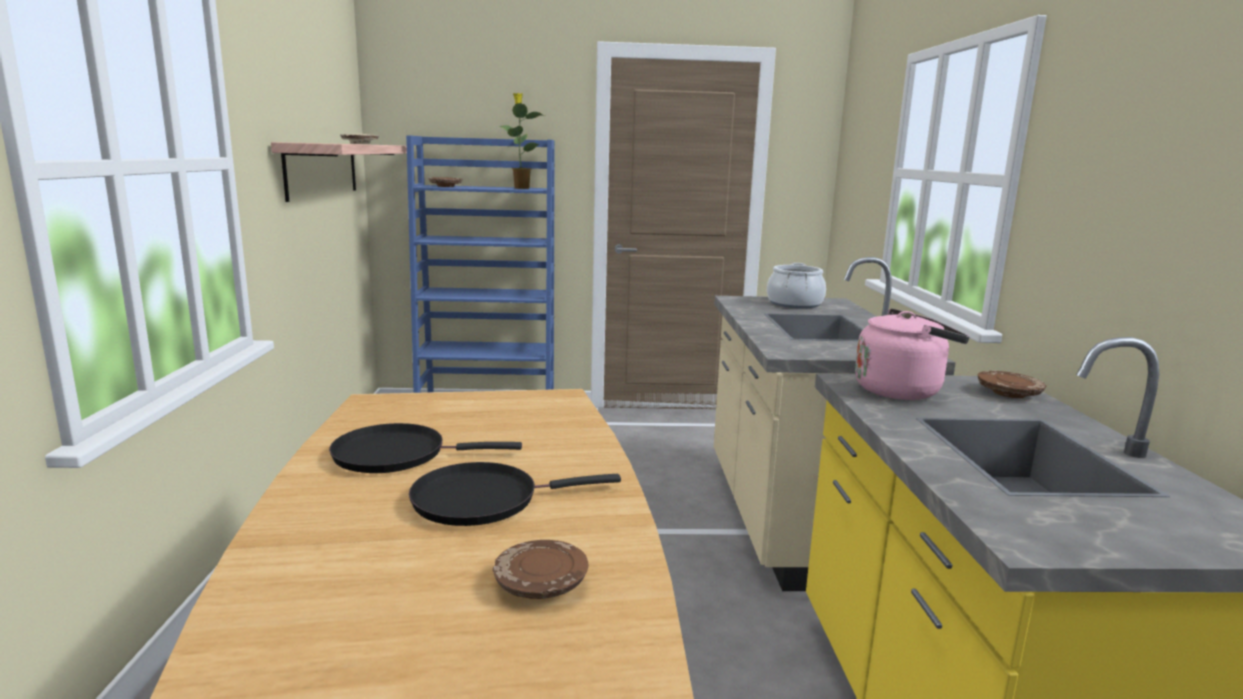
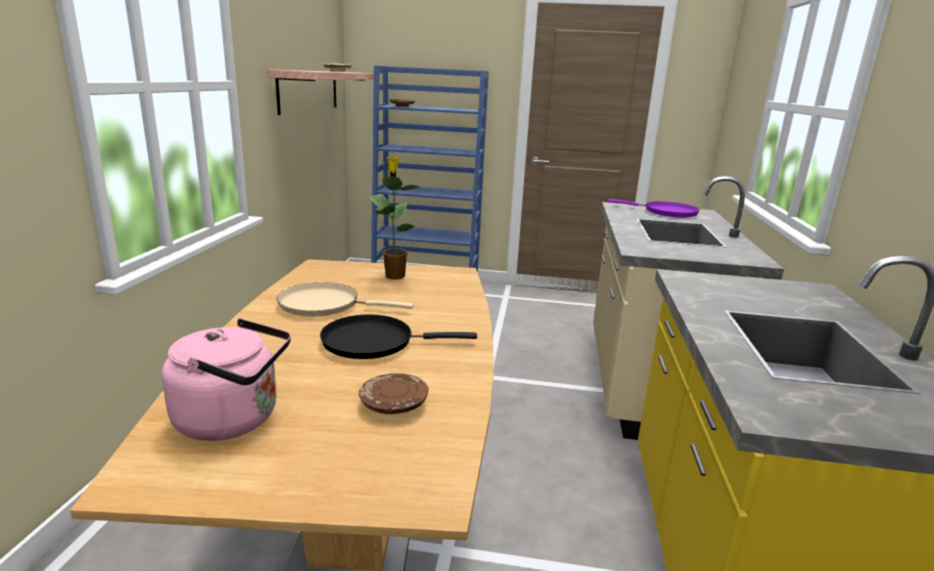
camera: 10 degrees right, 5 degrees up
(397, 454) = (324, 304): black frying pan -> beige frying pan
(521, 188) = (459, 109): potted plant -> potted plant (394, 275)
(795, 304) = (666, 212): cooking pot -> purple frying pan
(902, 390) = (723, 288): pink kettle -> pink kettle (234, 419)
(1008, 393) = (818, 297): brown plate -> none

